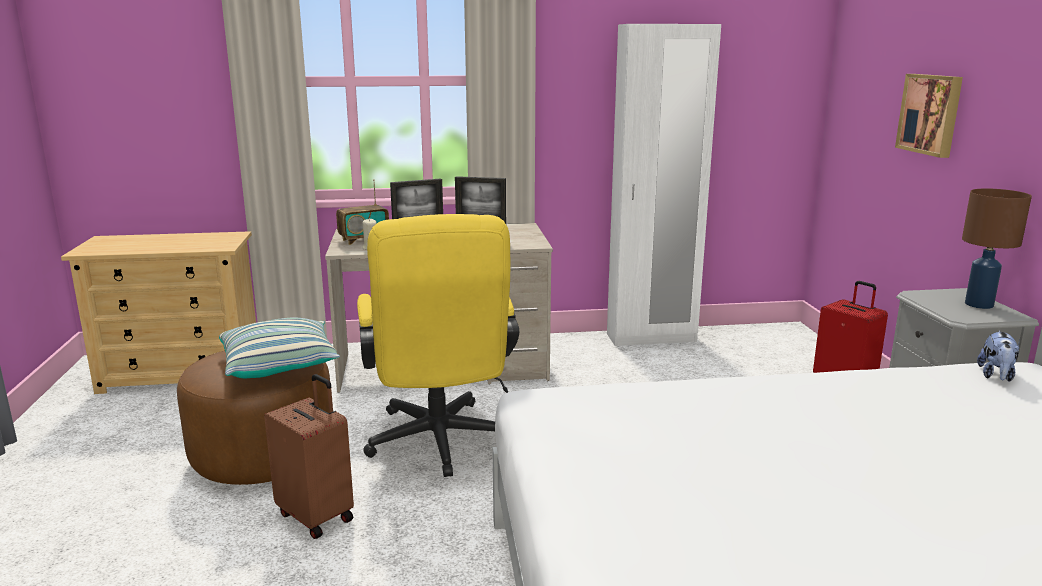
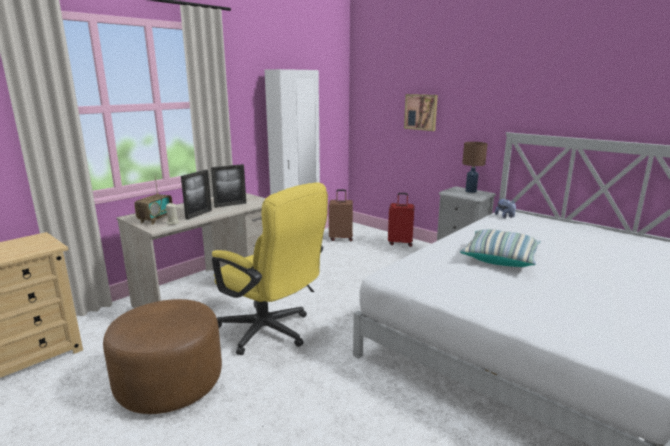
camera: 40 degrees left, 0 degrees up
(280, 365) = (185, 313): pillow -> pillow (500, 258)
(317, 516) = (260, 398): brown suitcase -> brown suitcase (341, 238)

